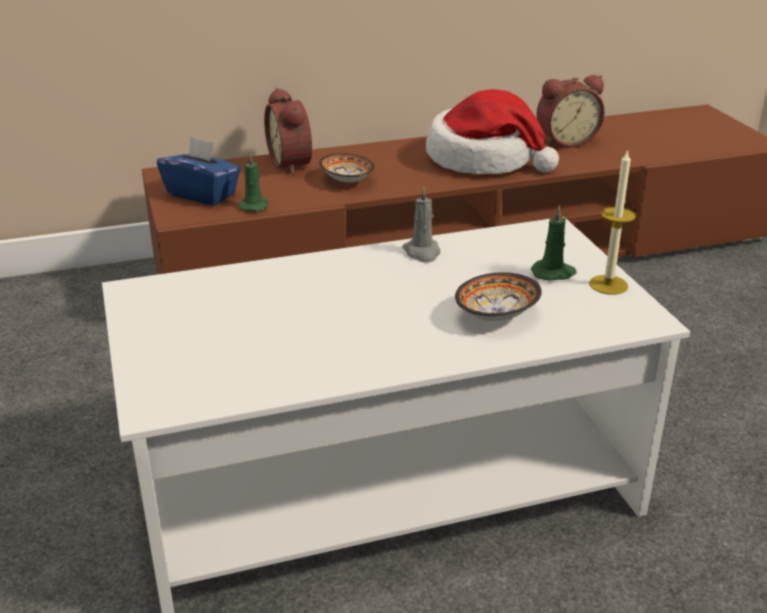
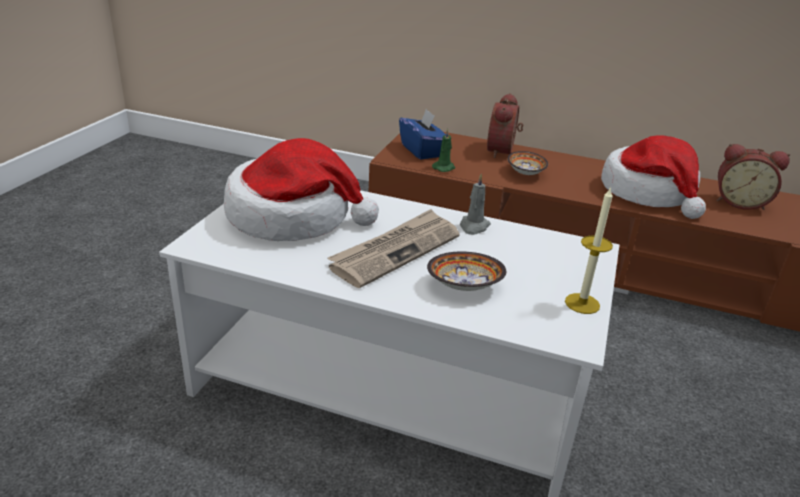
camera: 35 degrees right, 0 degrees up
(221, 322) = (293, 216): none -> hat
(385, 310) = (395, 250): none -> newspaper
(554, 273) = (550, 278): green candle -> none

